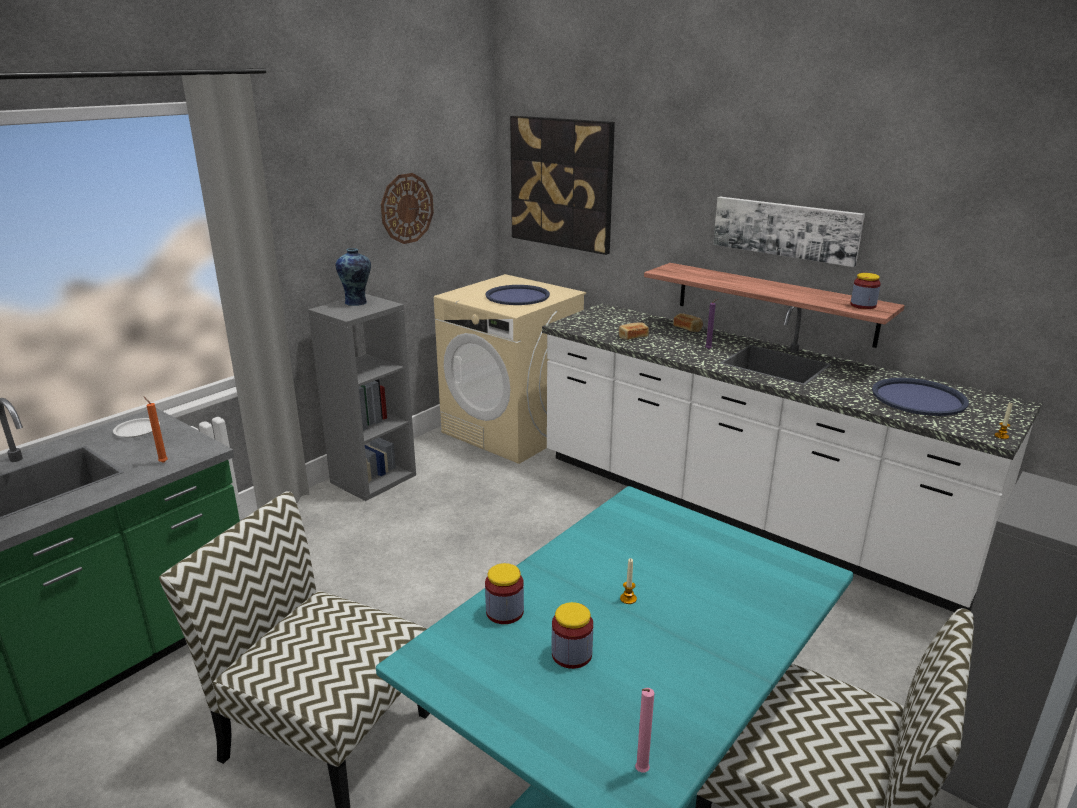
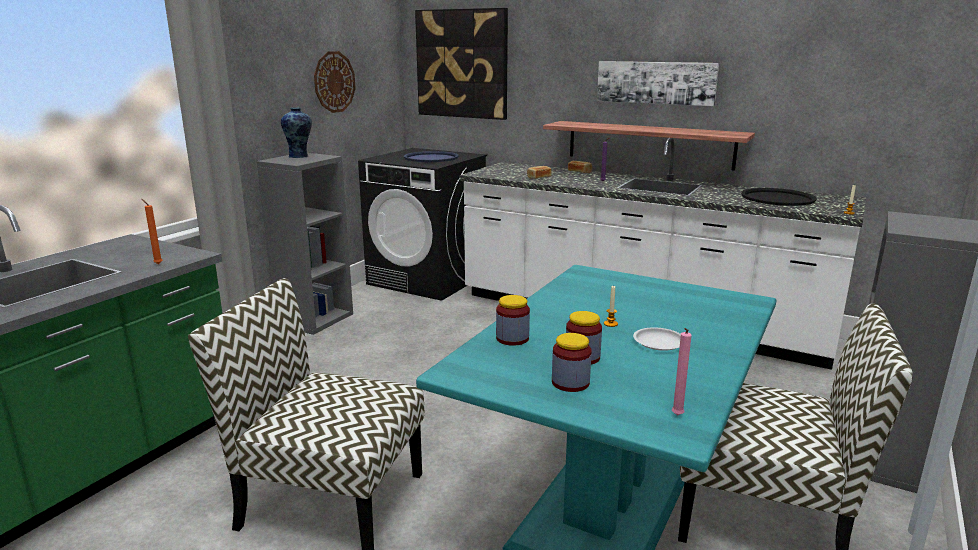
camera: 10 degrees left, 5 degrees down
(137, 431) = (120, 247): white plate -> white plate (658, 342)
(512, 430) = (428, 279): beige washing machine -> black washing machine
(863, 305) = (725, 133): jar -> jar (570, 383)
(918, 398) = (777, 198): blue tray -> black tray

